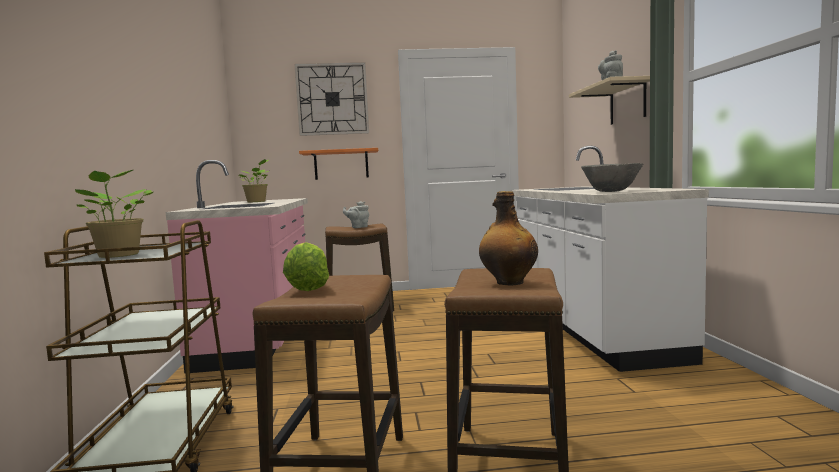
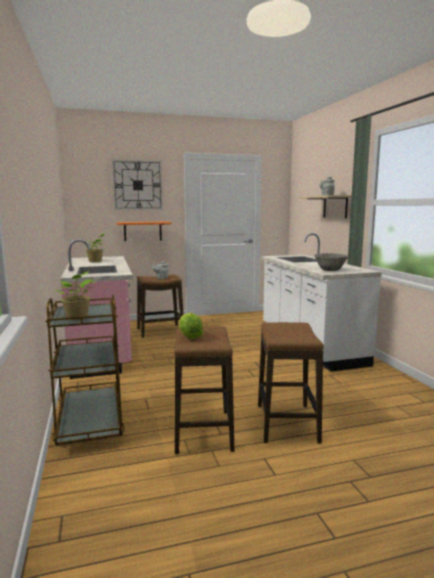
camera: 10 degrees left, 5 degrees up
(508, 282) = (292, 333): bottle -> none

